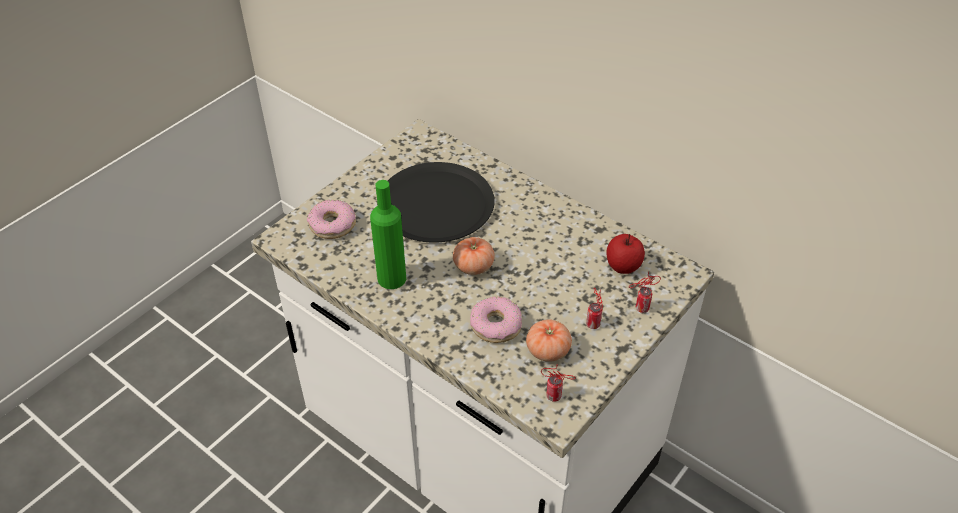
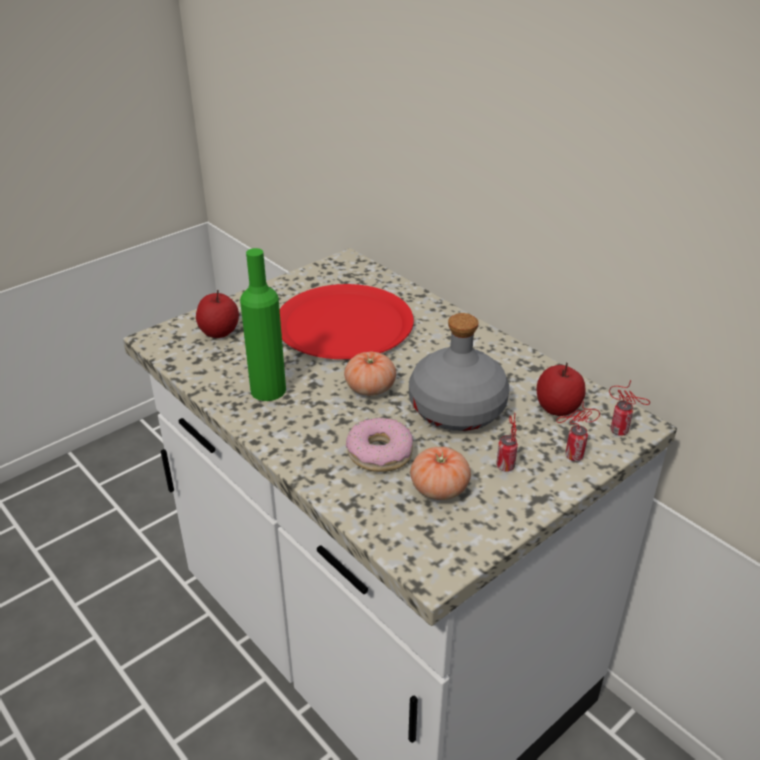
camera: 10 degrees right, 10 degrees down
(332, 225) = (219, 332): donut -> apple
(436, 204) = (344, 324): black plate -> red plate
(545, 277) = (456, 409): none -> grey bottle
(555, 396) = (436, 543): can -> can (621, 432)

